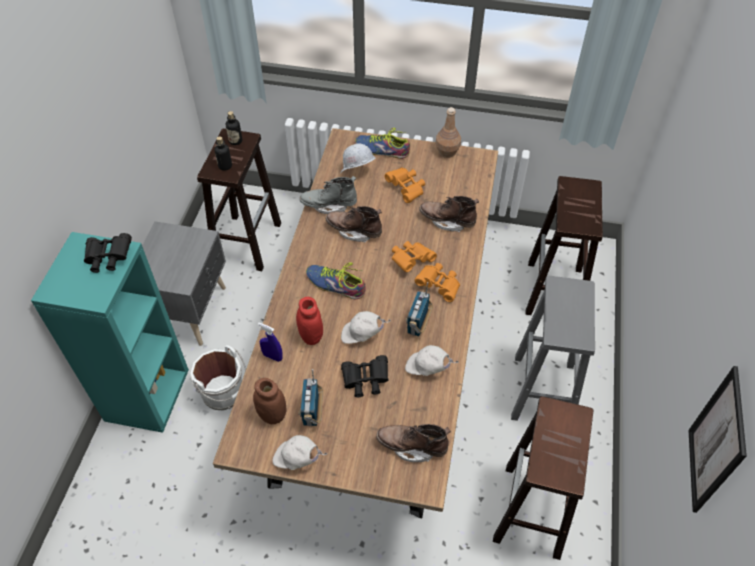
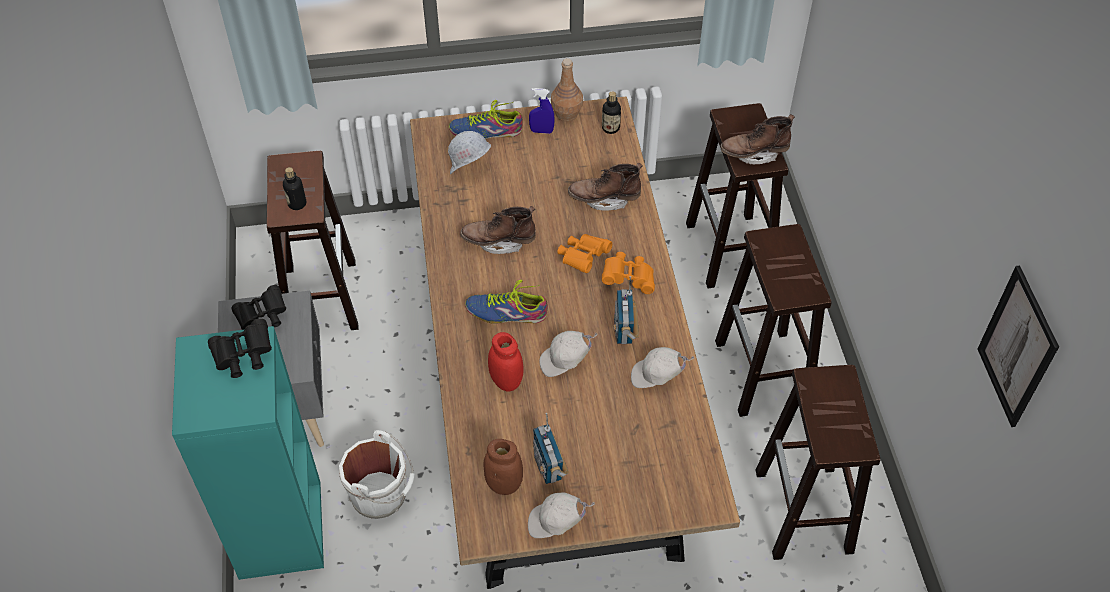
camera: 20 degrees left, 0 degrees up
(235, 141) = (294, 167): bottle -> bottle (610, 128)
(272, 356) = (471, 418): blue spray bottle -> blue spray bottle (541, 131)
(329, 205) = (453, 218): grey boot -> none
(365, 381) = (593, 412): black binoculars -> black binoculars (262, 318)
(406, 189) = (538, 172): orange binoculars -> none
(412, 446) = (678, 468): brown boot -> brown boot (754, 154)
(543, 392) = (763, 374): grey stool -> brown stool

